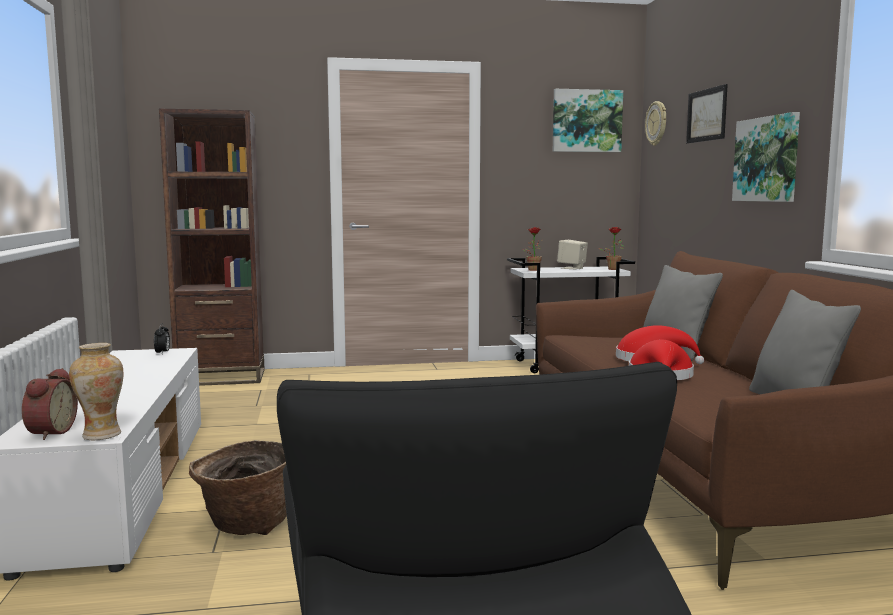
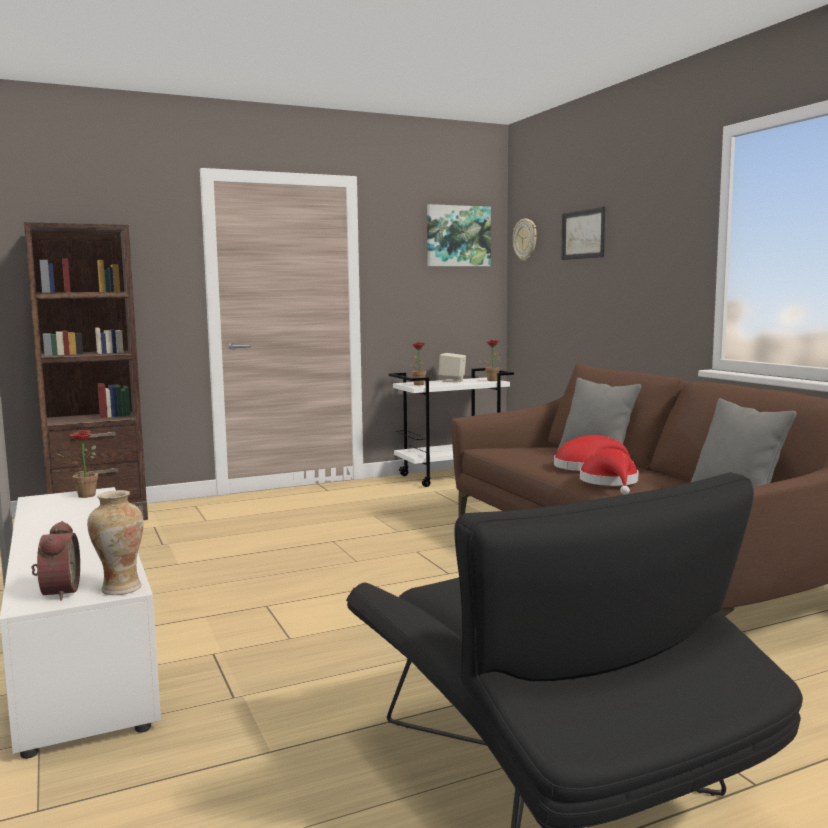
camera: 15 degrees left, 0 degrees up
(162, 353) = (82, 496): alarm clock -> potted plant
(246, 525) = (248, 667): basket -> none
(767, 159) = (651, 278): picture -> none

